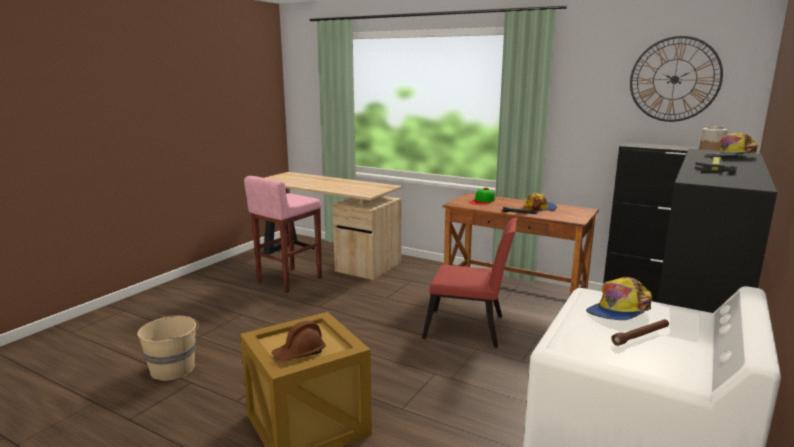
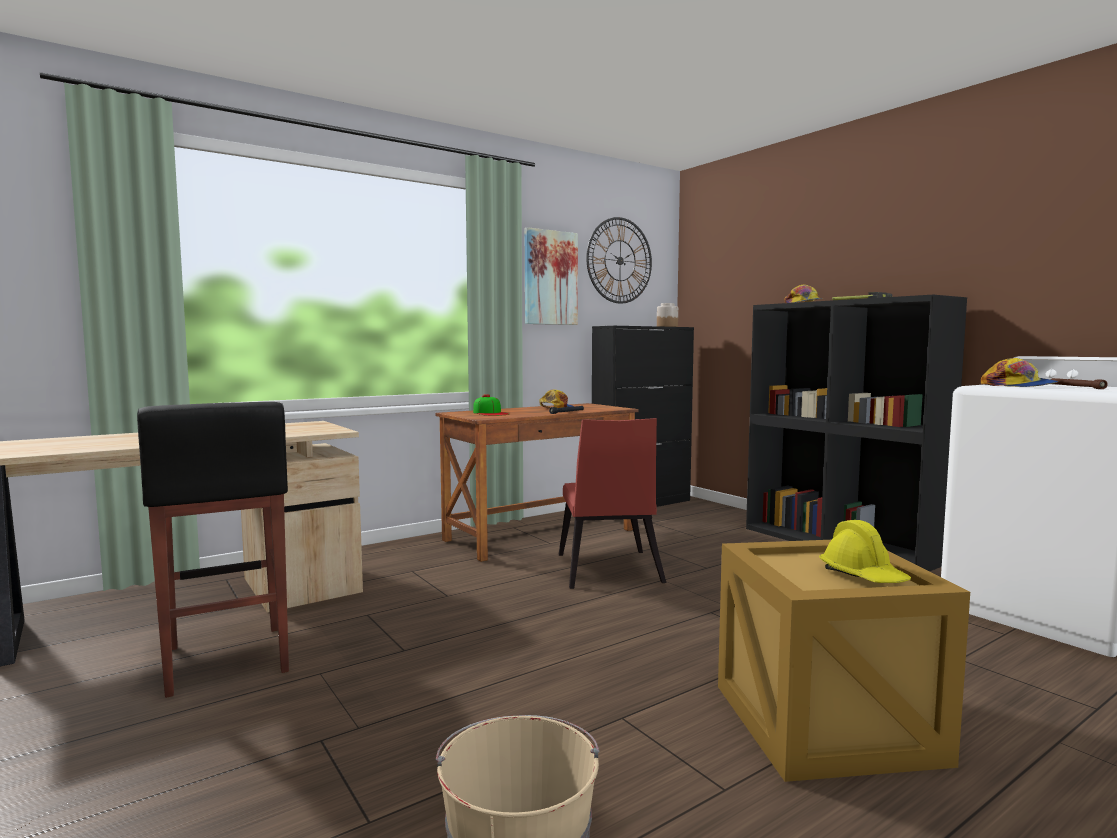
camera: 65 degrees left, 10 degrees down
(288, 280) = (225, 660): pink stool -> black stool
(299, 353) = (863, 576): brown hard hat -> yellow hard hat
(469, 329) = (608, 572): red chair -> red chair turned 135 degrees clockwise
(587, 98) = (550, 278): none -> picture

